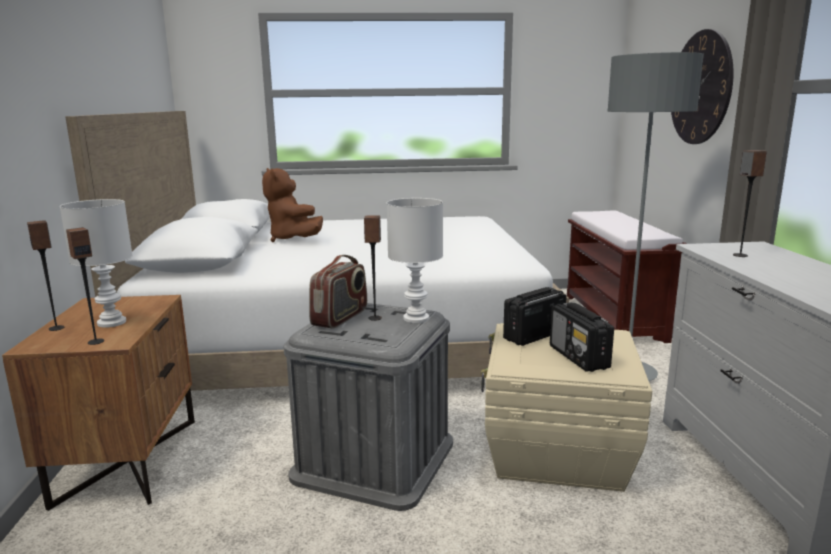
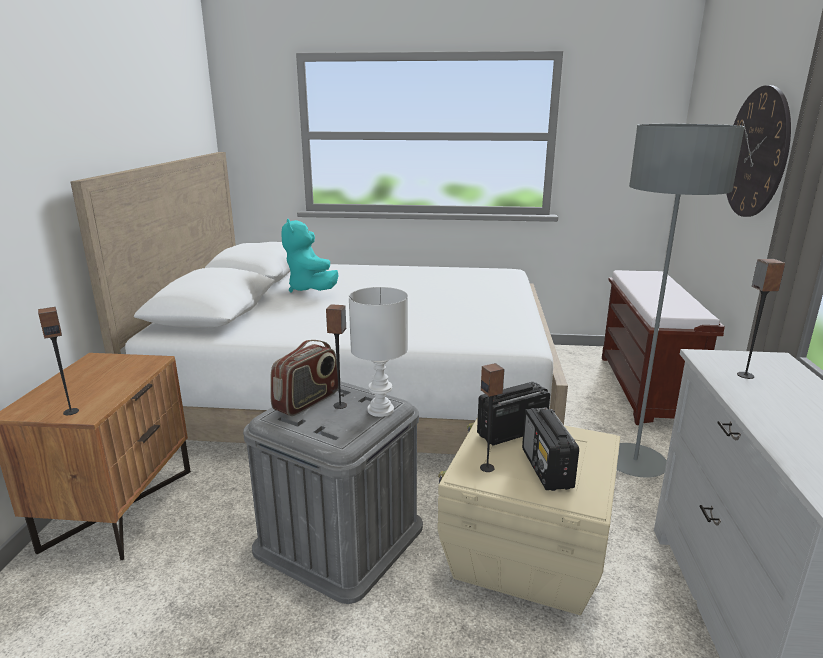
camera: 10 degrees right, 5 degrees up
(57, 328) = (47, 390): speaker -> speaker (487, 468)
(111, 322) = (96, 387): white table lamp -> none
(292, 239) = (311, 290): brown plush toy -> turquoise plush toy

